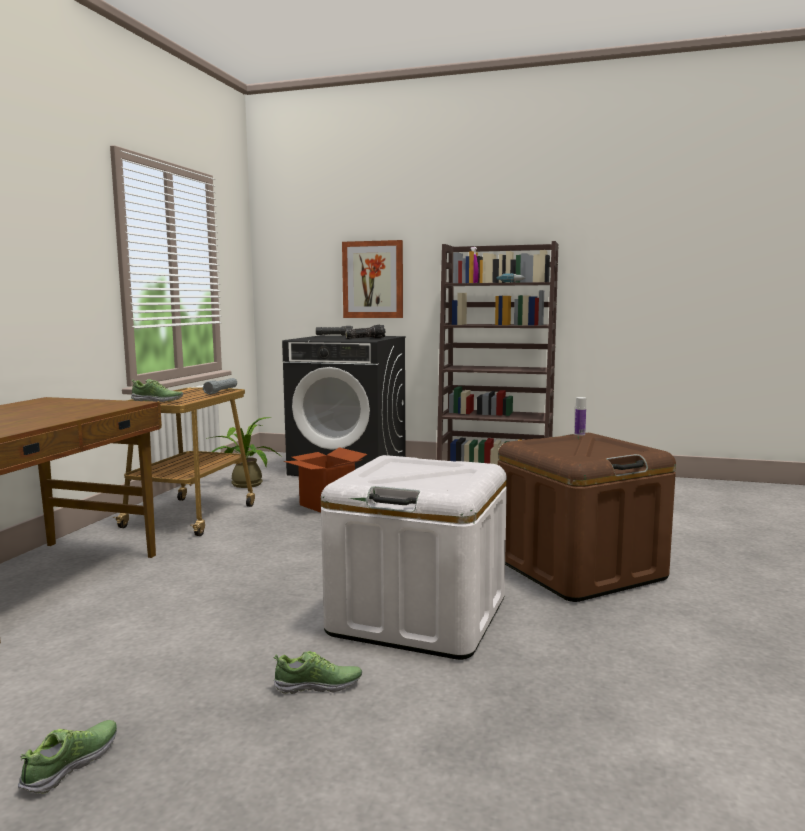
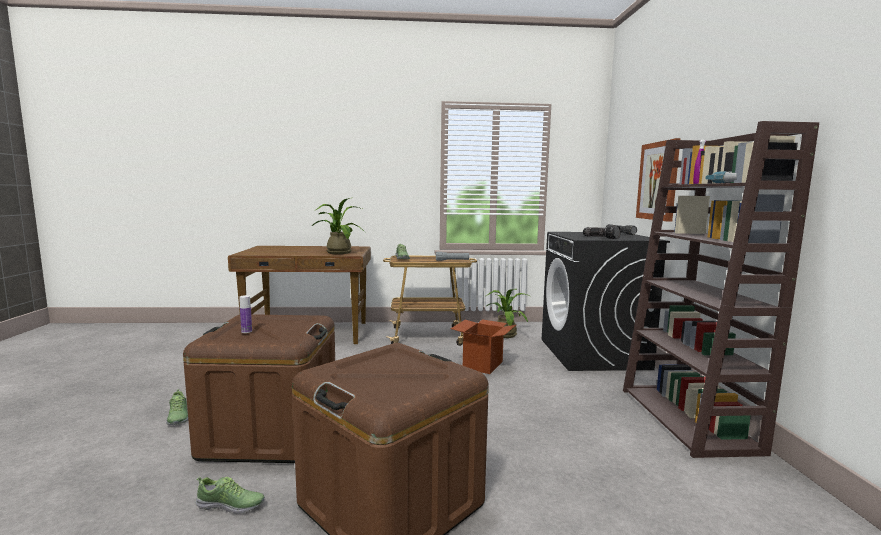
camera: 70 degrees right, 0 degrees up
(72, 764) = (131, 382): shoe -> shoe (231, 505)
(93, 406) = (338, 252): none -> potted plant
(418, 616) = (271, 432): white storage box -> brown storage box
(579, 434) = (455, 367): bottle -> bottle (246, 331)

